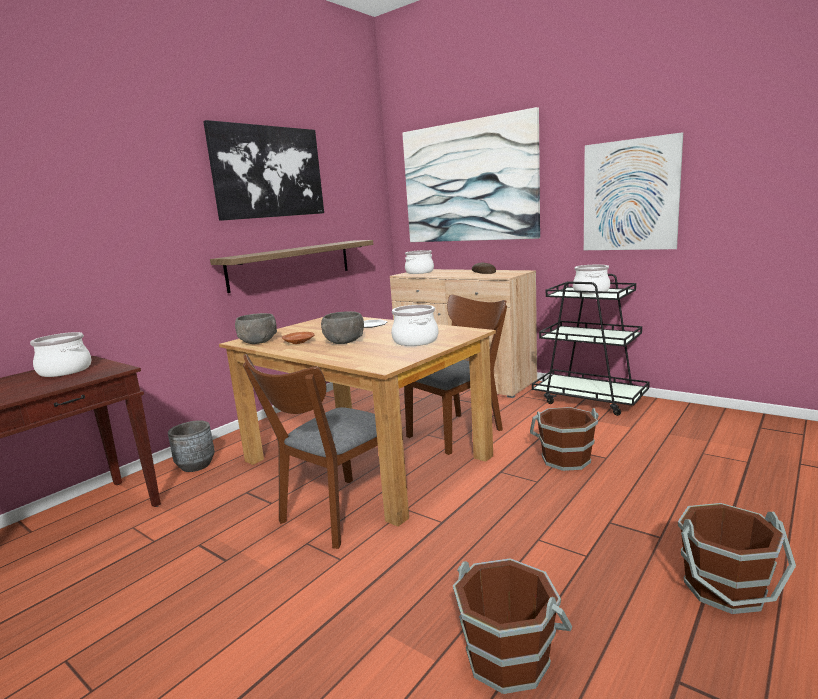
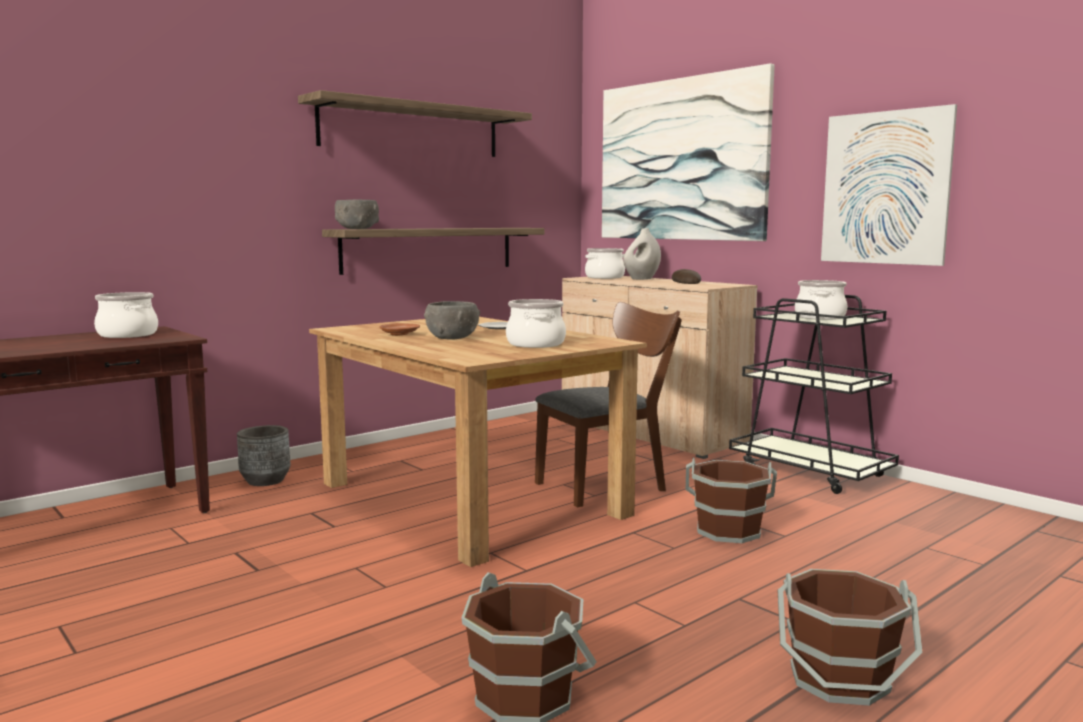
camera: 10 degrees right, 5 degrees down
(258, 342) = (354, 330): grey bowl -> grey bowl (357, 229)
(268, 172) = (412, 129): picture -> shelf
(335, 515) = (403, 547): brown chair -> none
(448, 271) = (642, 279): none -> white vase

